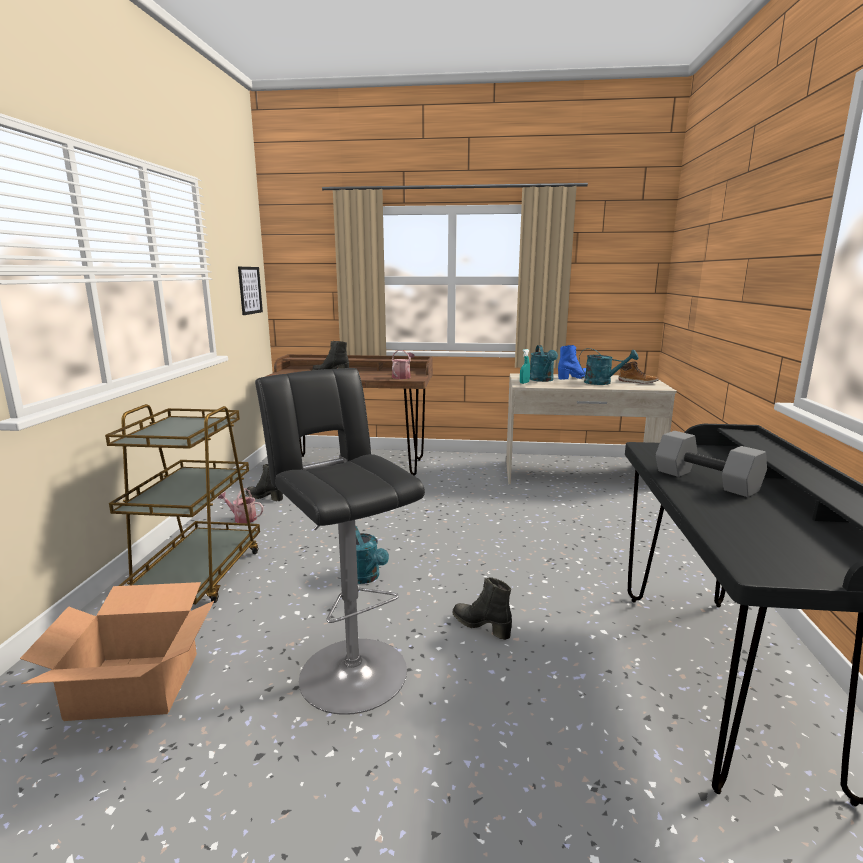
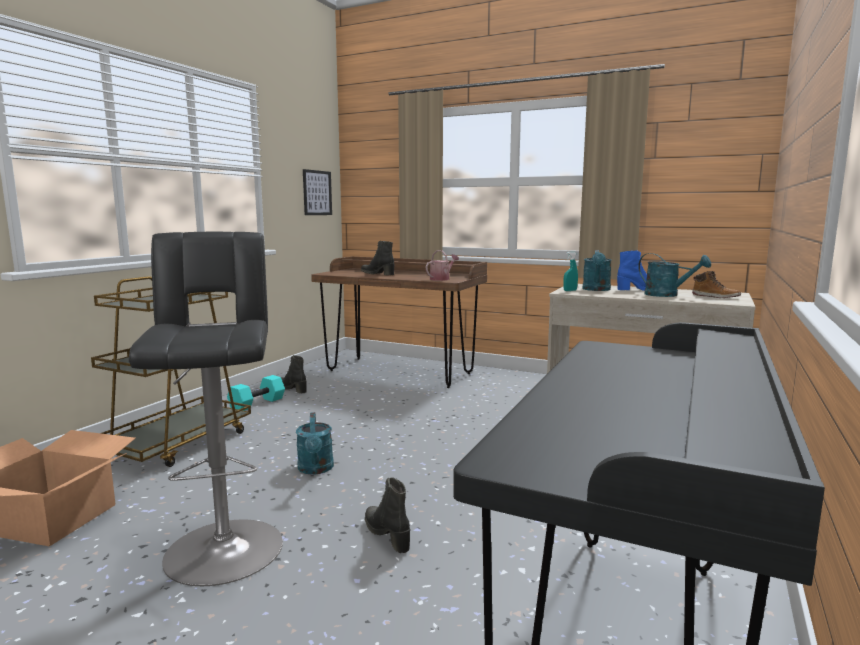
camera: 20 degrees right, 5 degrees down
(242, 518) = (257, 403): watering can -> turquoise dumbbell
(707, 481) = (614, 380): grey dumbbell -> none

